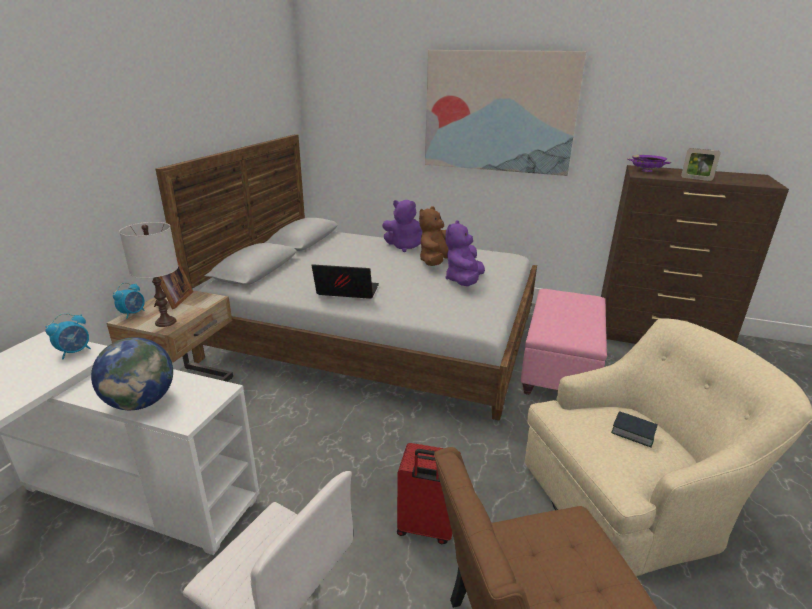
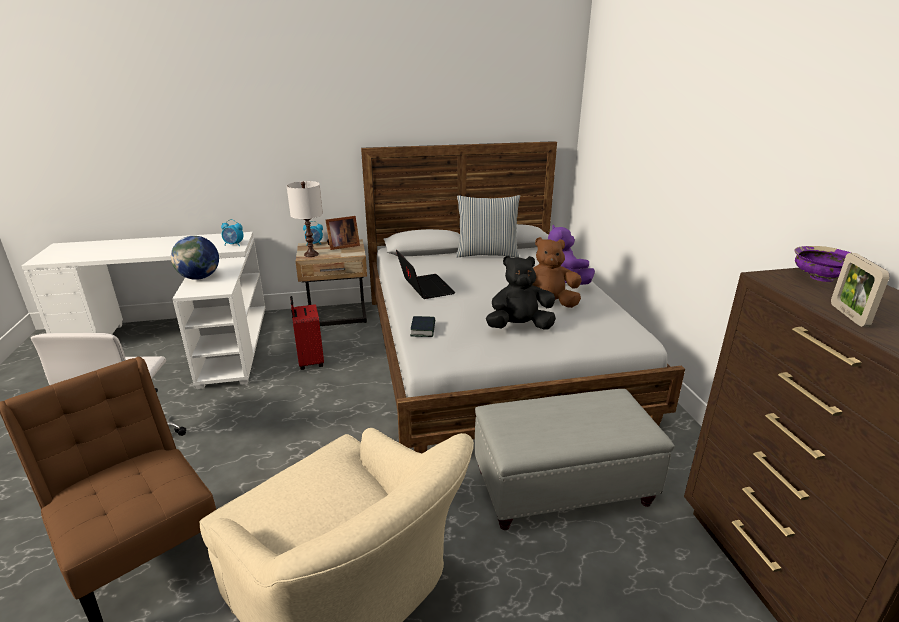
camera: 60 degrees right, 0 degrees up
(311, 252) = (487, 254): none -> pillow
(425, 528) = (251, 464): red suitcase -> red suitcase (309, 362)
(464, 281) = (519, 327): purple plush toy -> black plush toy
(499, 112) = (710, 144): picture -> none
(560, 368) = (563, 487): pink ottoman -> grey ottoman
(633, 432) = (322, 503): book -> book (423, 329)

